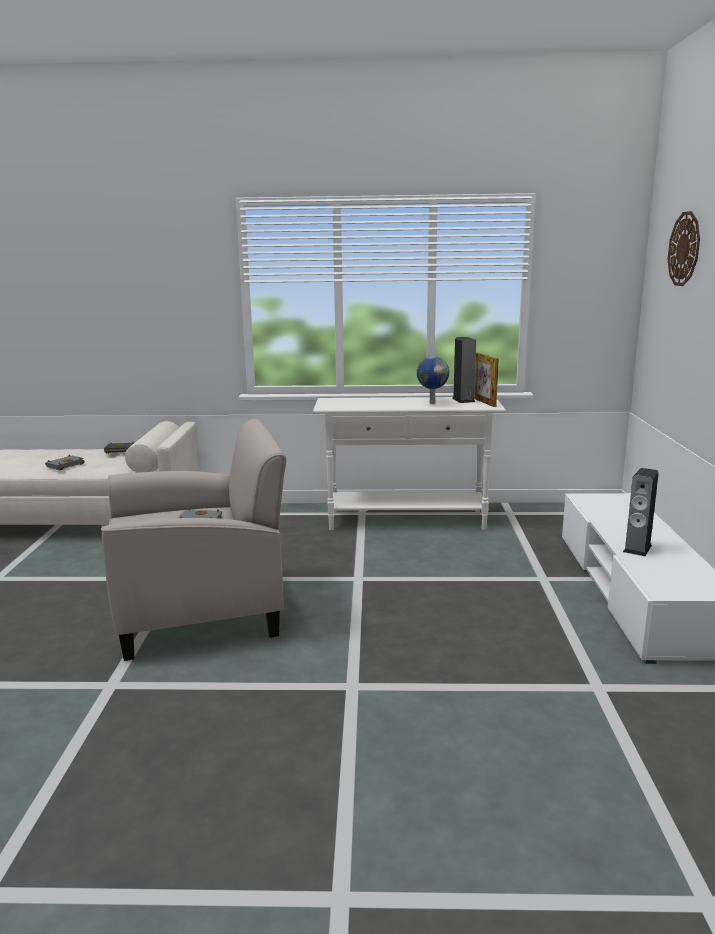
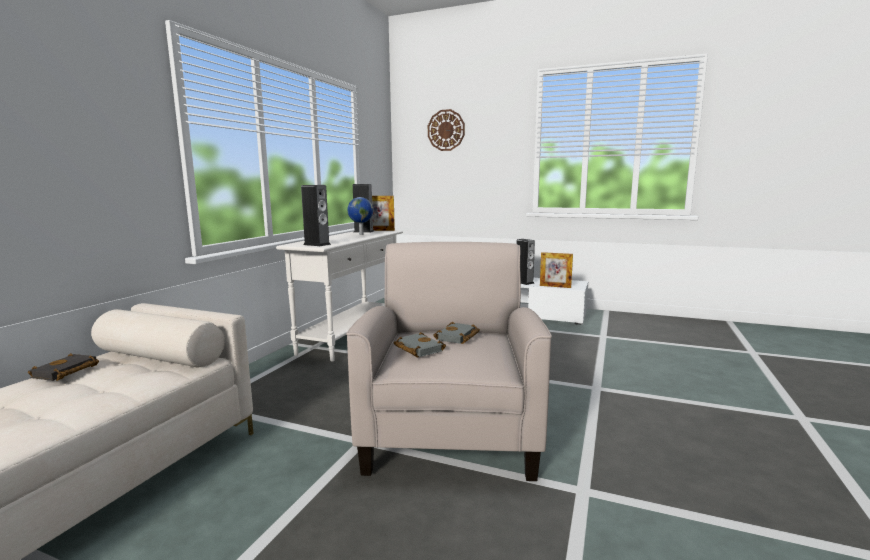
camera: 70 degrees left, 5 degrees down
(65, 465) = (53, 411): grey book -> grey book (417, 349)
(334, 404) = (317, 244): none -> speaker
(644, 574) = (555, 286): none -> picture frame

